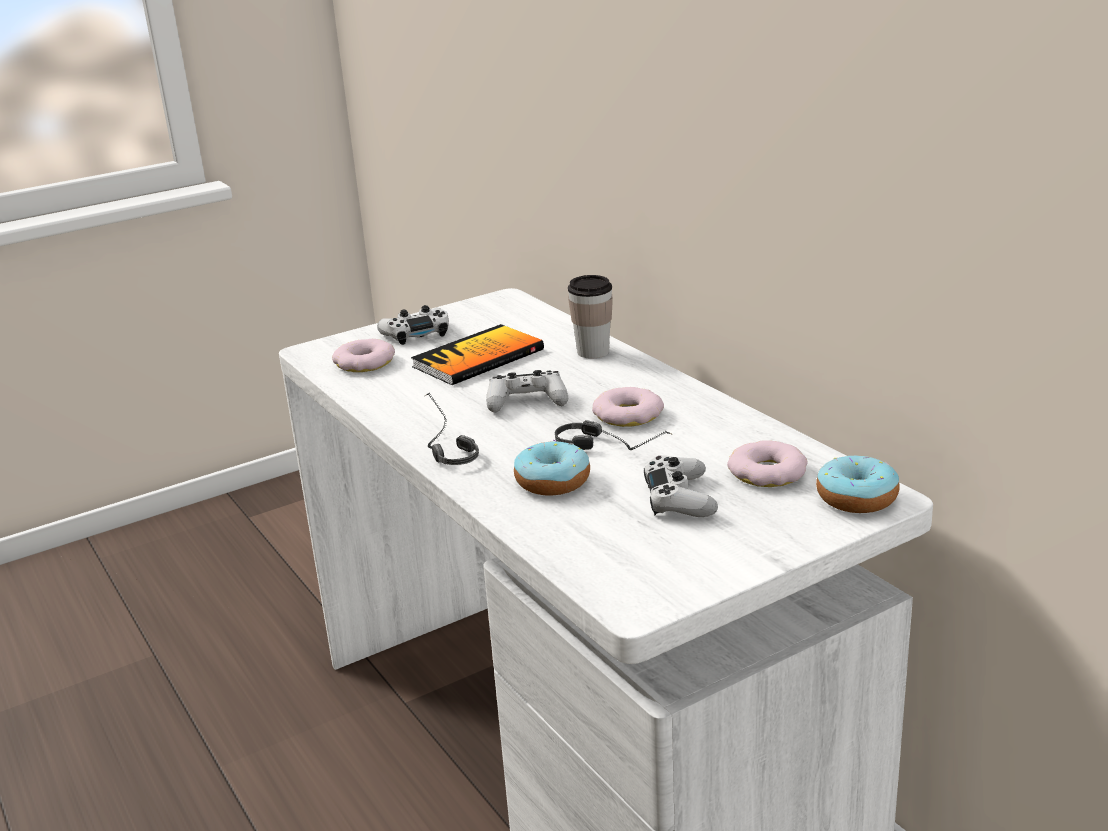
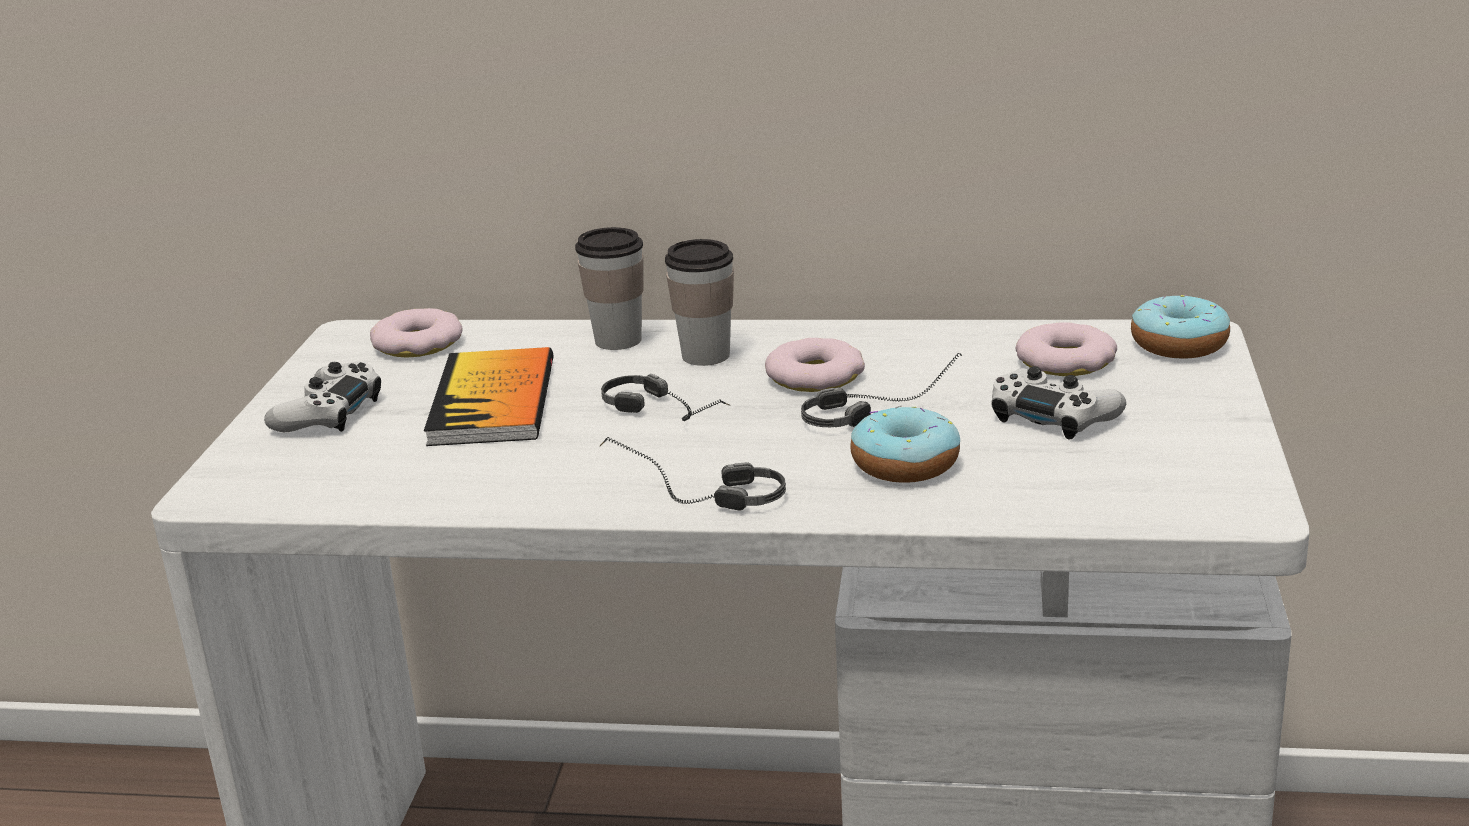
camera: 50 degrees left, 0 degrees up
(365, 363) = (342, 470): donut -> donut (418, 343)
(526, 402) = (674, 414): white game controller -> headphones
(609, 378) = (705, 355): none -> cup

